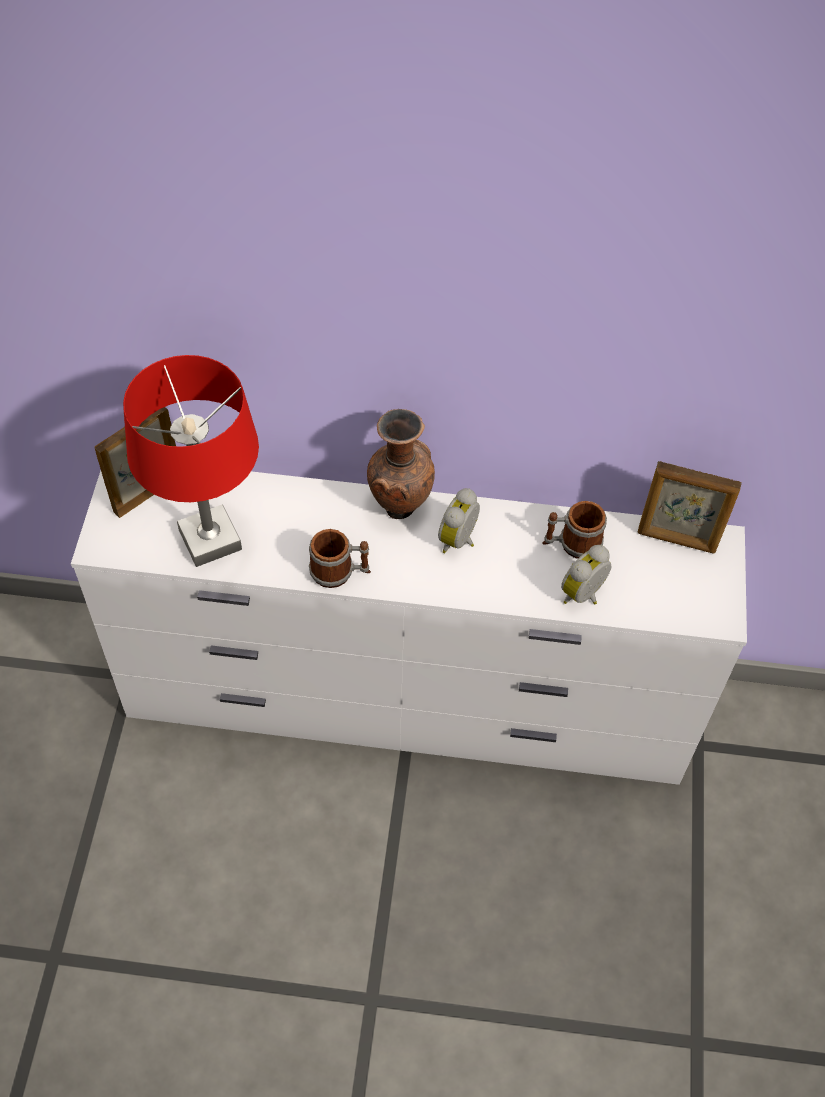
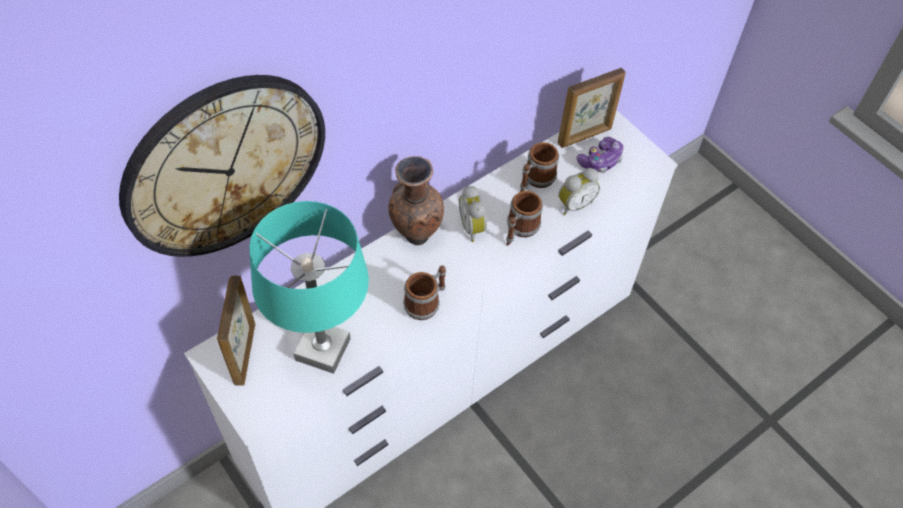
camera: 45 degrees left, 0 degrees up
(182, 287) = (224, 166): none -> wall clock
(209, 539) = (322, 349): red table lamp -> turquoise table lamp
(500, 577) = (519, 230): none -> mug
(584, 595) = (574, 204): alarm clock -> alarm clock turned 120 degrees counterclockwise
(663, 576) = (600, 161): none -> game controller

